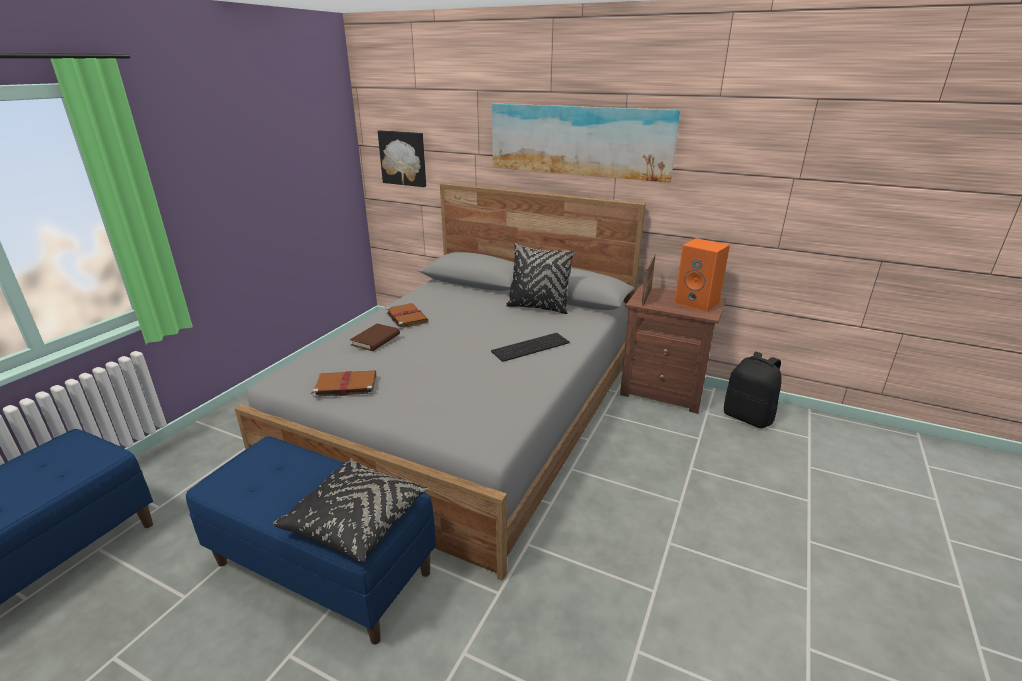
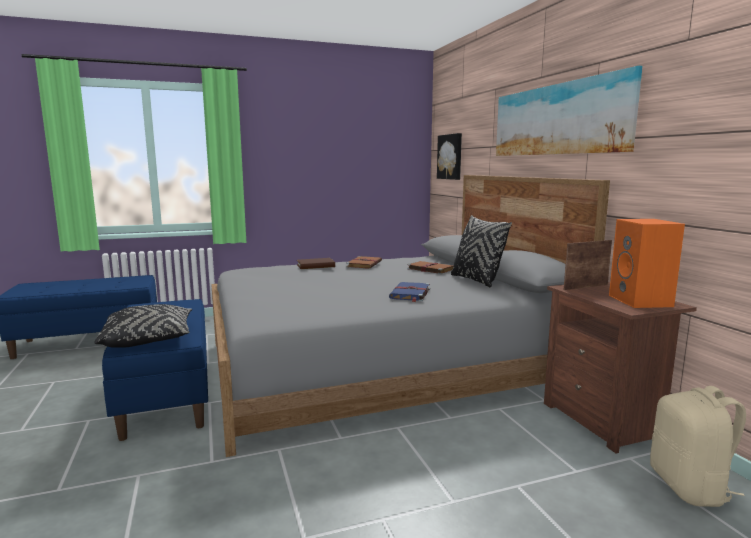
camera: 45 degrees right, 15 degrees down
(345, 385) = (252, 278): brown book -> brown book (429, 269)
(530, 346) = (410, 294): keyboard -> blue book
(748, 417) = (690, 487): black backpack -> beige backpack

